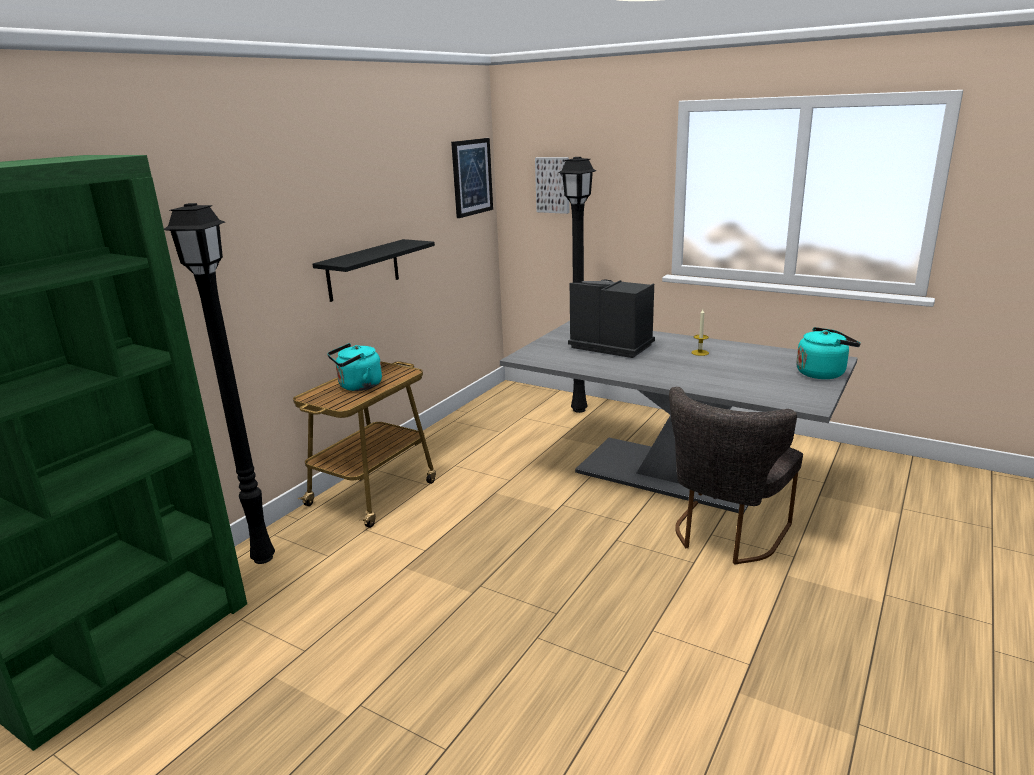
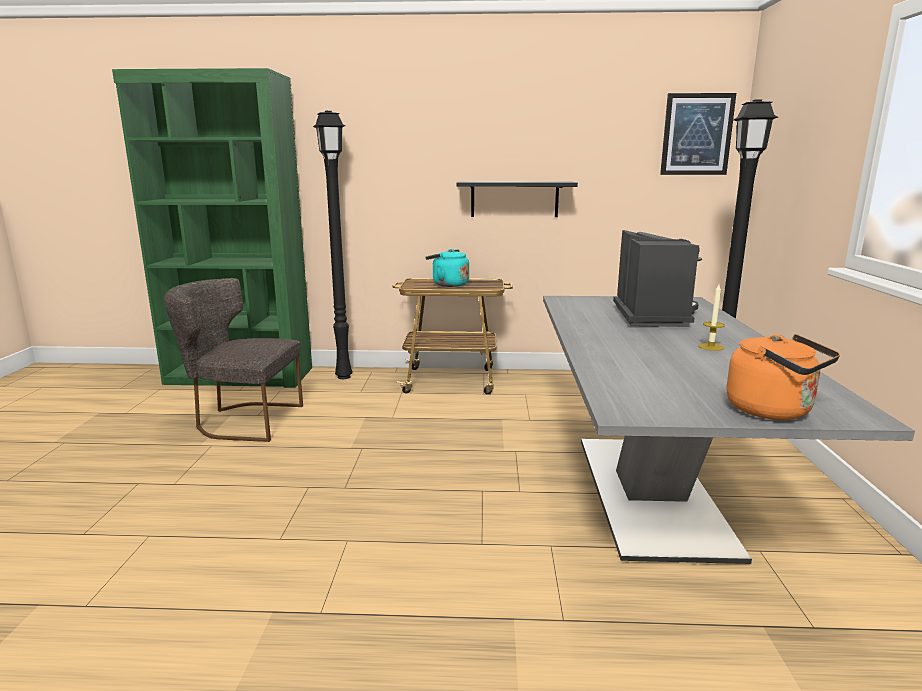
camera: 60 degrees right, 5 degrees down
(553, 185) = (776, 144): picture -> none
(725, 535) = (559, 556): grey chair -> grey chair (242, 421)
(823, 373) = (774, 411): turquoise kettle -> orange kettle

